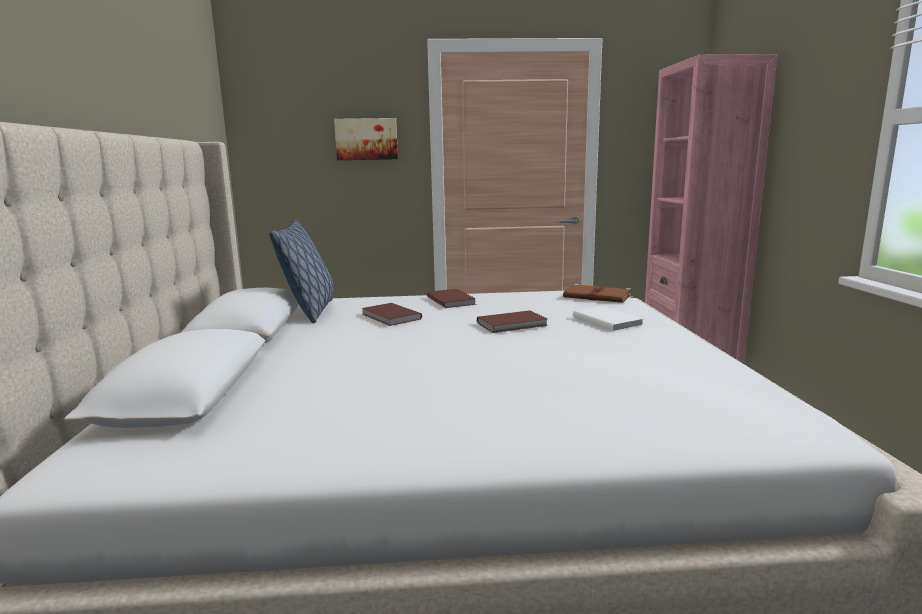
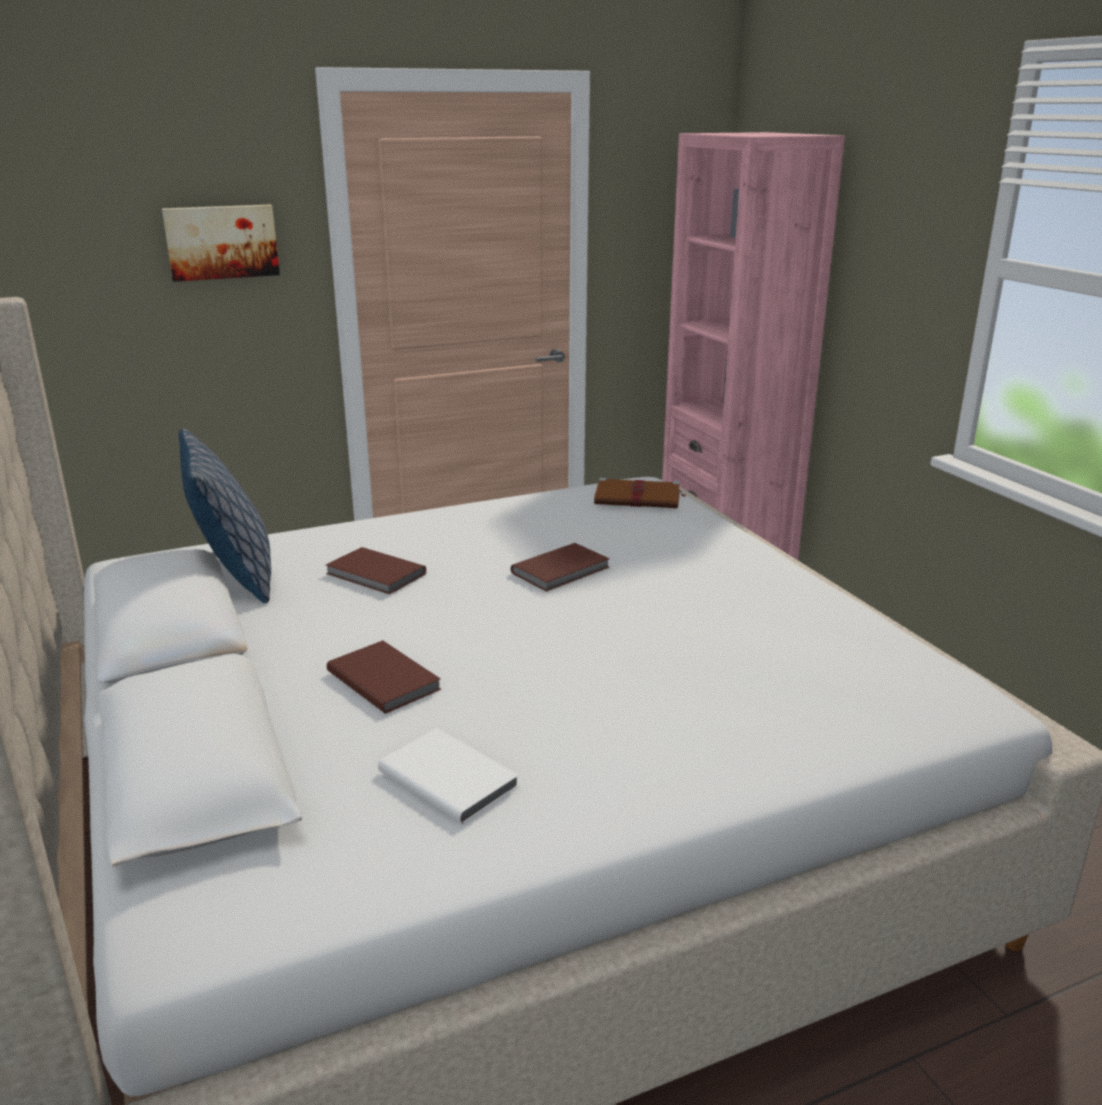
camera: 20 degrees left, 10 degrees up
(452, 300) = (439, 527): brown book -> brown book (385, 679)
(607, 321) = (679, 548): white book -> white book (449, 777)

